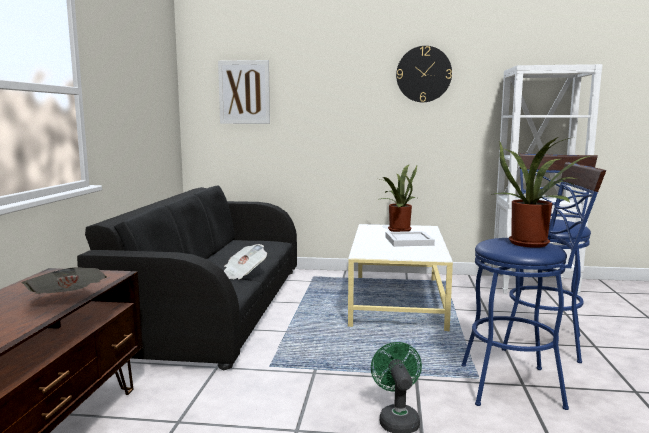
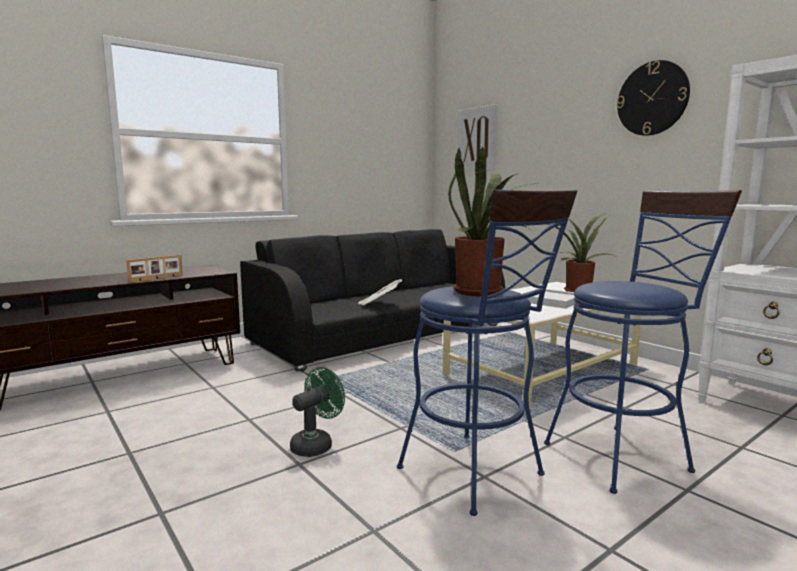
camera: 45 degrees right, 0 degrees up
(68, 301) = (157, 278): newspaper -> picture frame

